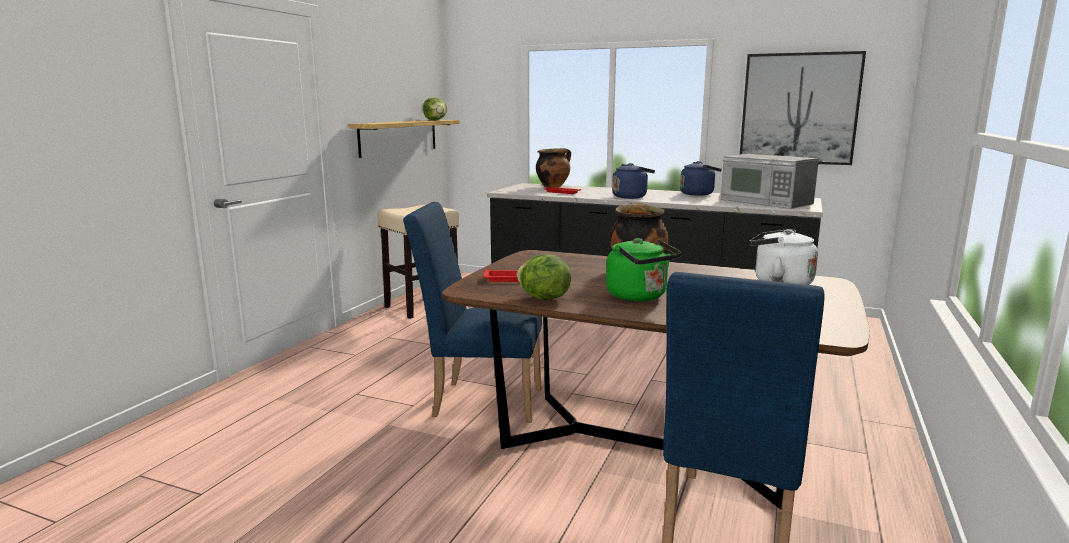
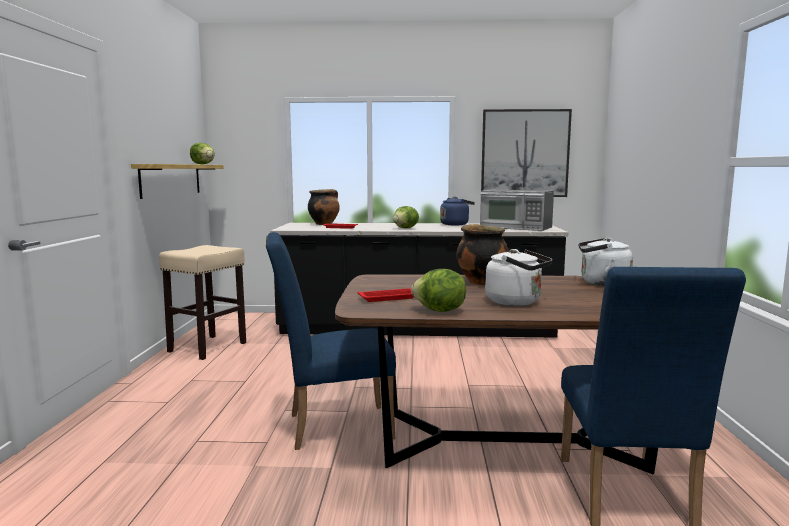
camera: 20 degrees left, 5 degrees down
(631, 197) = (406, 228): blue kettle -> lettuce
(639, 296) = (516, 302): green kettle -> white kettle

